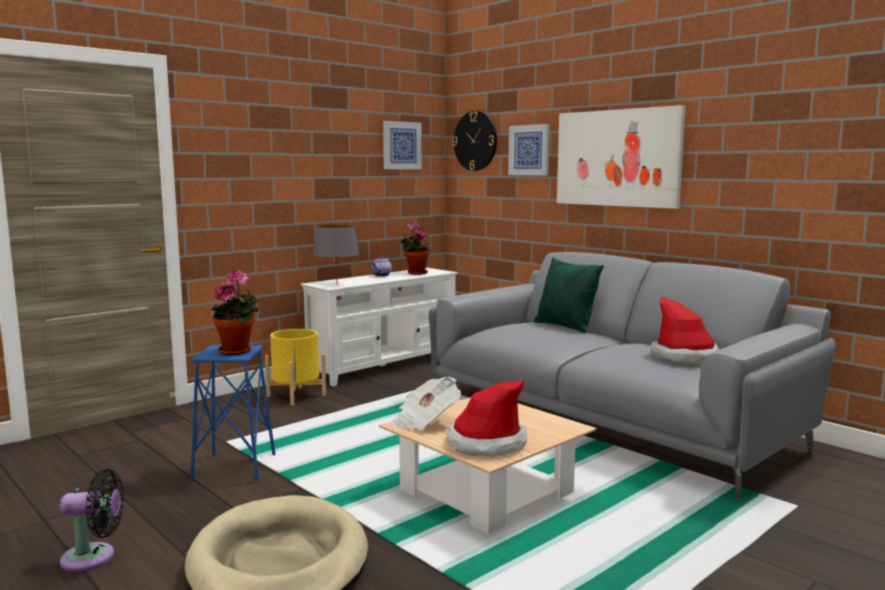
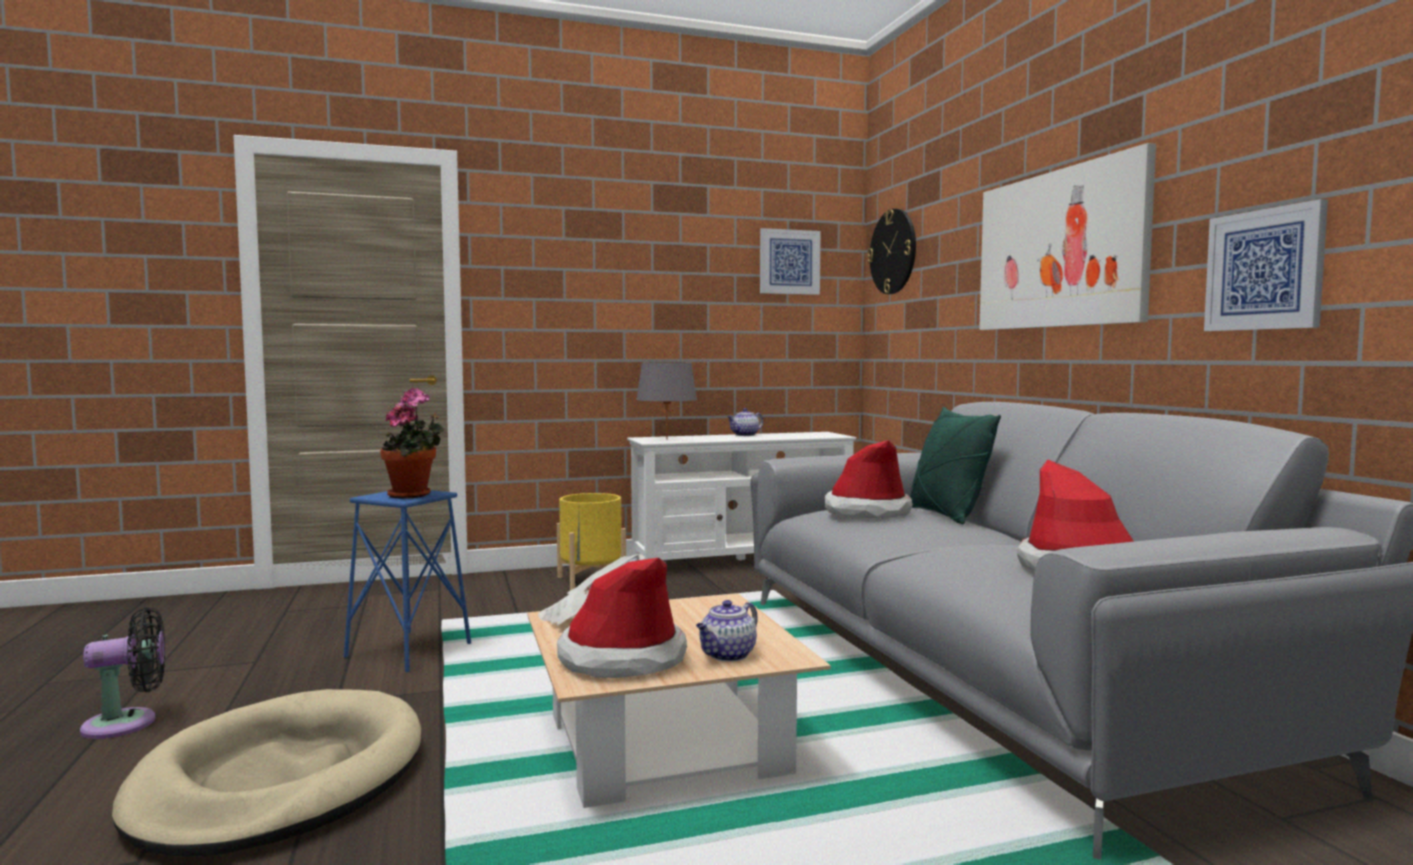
camera: 25 degrees right, 5 degrees down
(94, 557) = (128, 723): black fan -> black fan turned 45 degrees counterclockwise
(415, 273) = (795, 435): potted plant -> none
(523, 329) = (867, 512): none -> hat
(529, 150) = (951, 255): picture -> picture (1264, 270)
(539, 431) = (727, 655): none -> teapot

